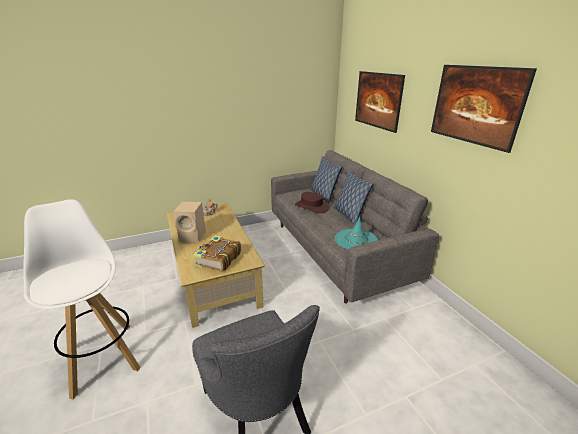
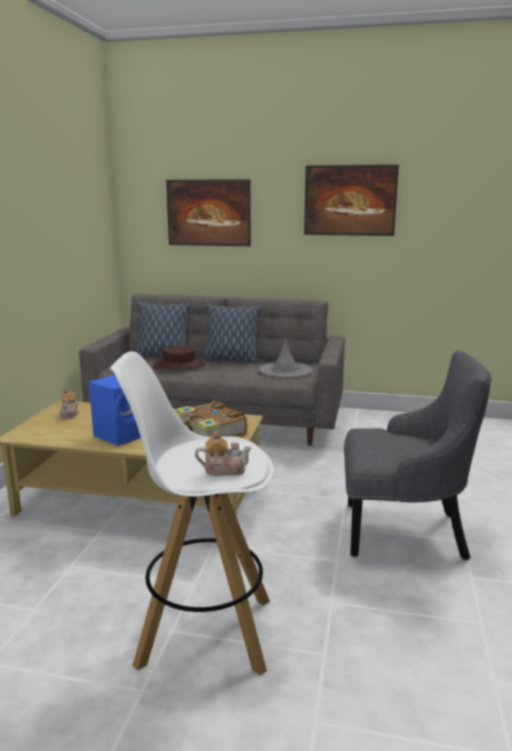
camera: 55 degrees left, 10 degrees down
(53, 286) = (223, 470): none -> teapot
(193, 236) = (121, 435): beige speaker -> blue speaker
(356, 240) = (285, 370): turquoise hat -> grey hat

